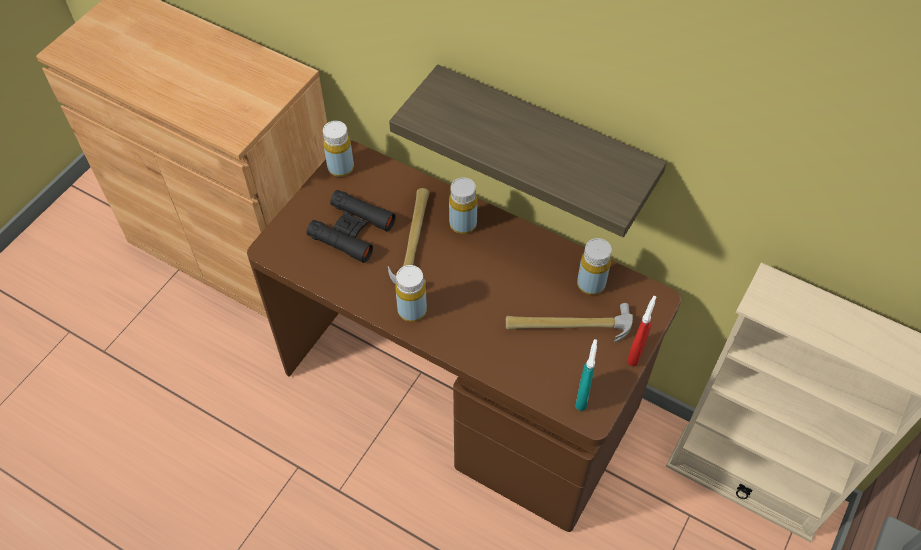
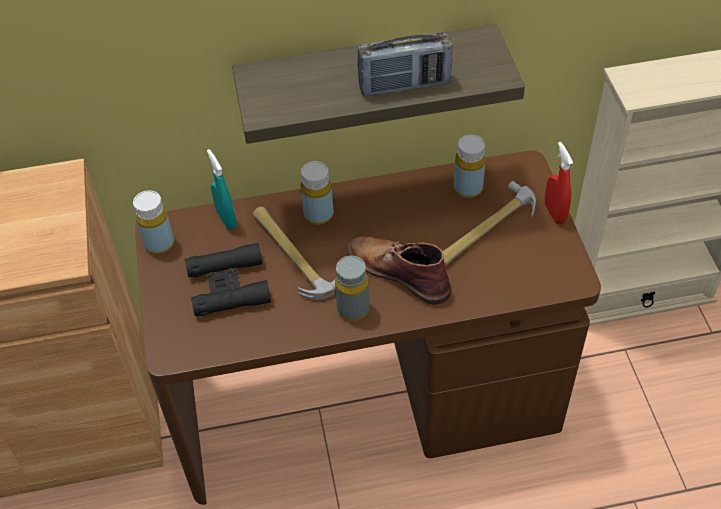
camera: 40 degrees left, 5 degrees down
(412, 310) = (353, 309): yellow bottle -> grey bottle
(472, 307) = (398, 271): none -> brown boot
(535, 163) = (404, 85): none -> radio
(582, 396) = (553, 271): turquoise spray bottle -> turquoise spray bottle (226, 219)

